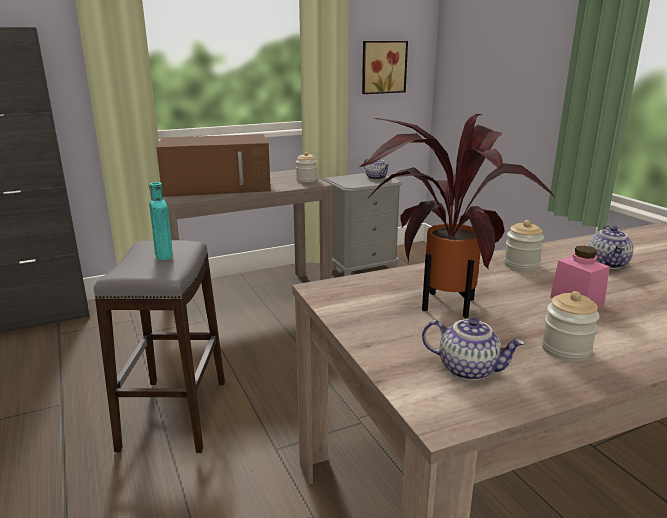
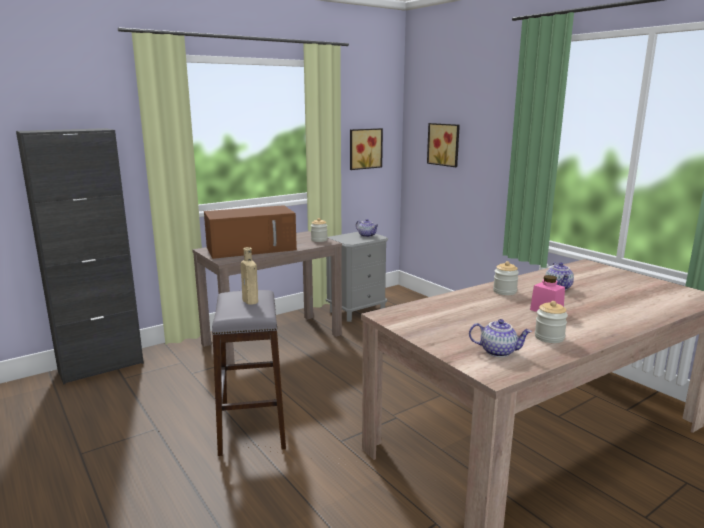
camera: 10 degrees left, 5 degrees down
(164, 256) = (251, 301): turquoise bottle -> beige bottle
(442, 302) = (465, 317): potted plant -> none
(485, 61) = (444, 144): none -> picture

